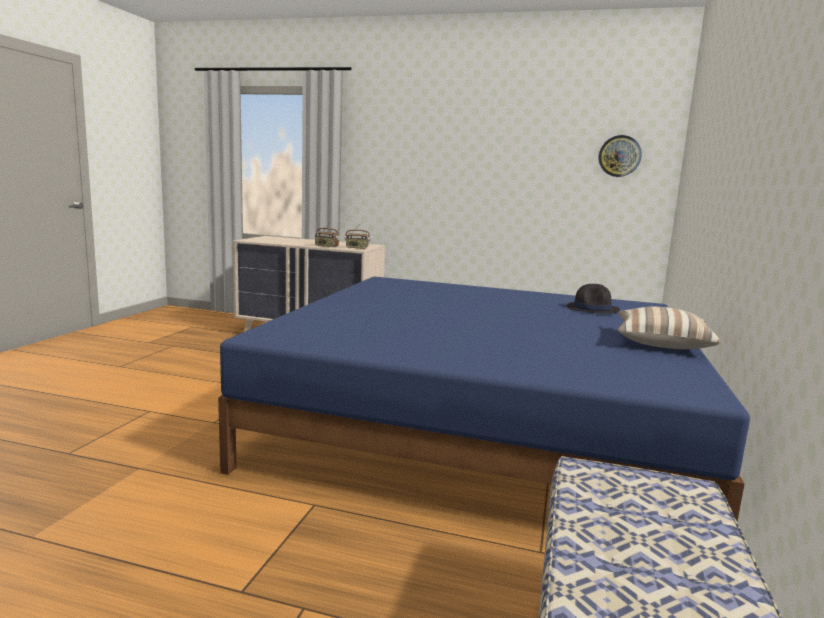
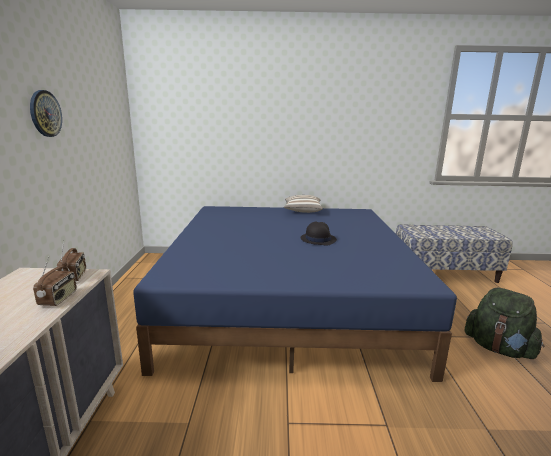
camera: 105 degrees left, 5 degrees up
(214, 570) = (498, 348): none -> green backpack
(593, 309) = (237, 217): black hat -> black hat (318, 239)
(619, 156) = (113, 117): wall clock -> wall clock (45, 113)

